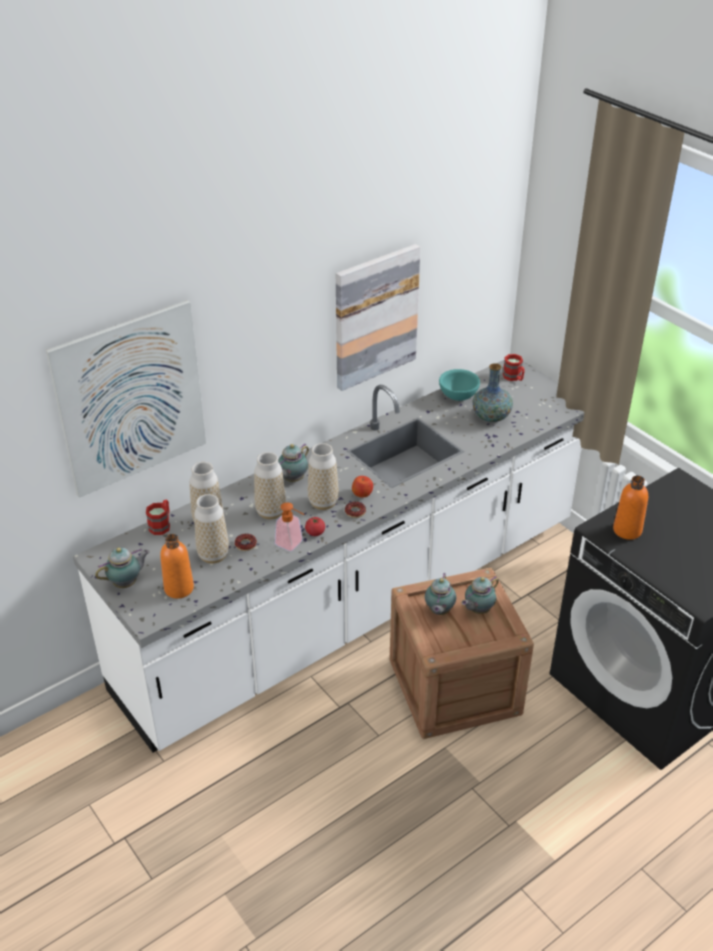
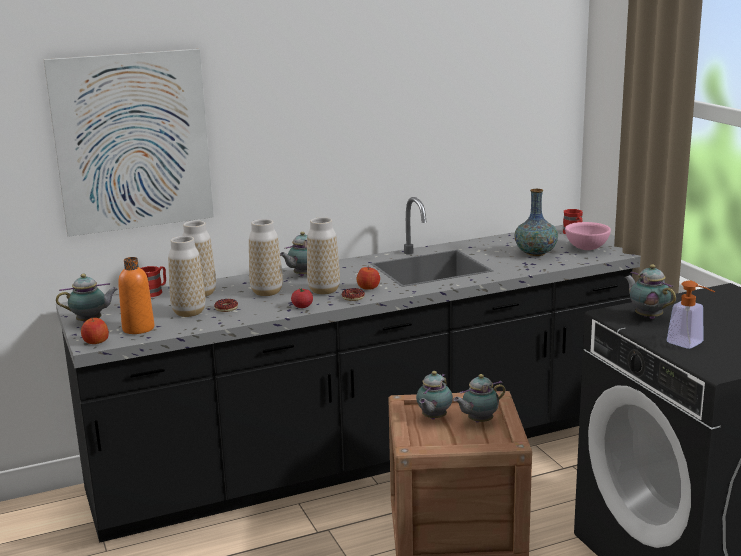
camera: 15 degrees right, 20 degrees down
(149, 615) = (95, 342): none -> apple
(292, 544) = (273, 312): soap dispenser -> soap dispenser (690, 344)
(356, 606) = (375, 455): white counter -> black counter
(375, 317) = (412, 129): picture -> none
(459, 396) = (508, 240): turquoise bowl -> none
(534, 404) = (587, 248): none -> pink bowl
(627, 530) = (647, 317): orange bottle -> teapot

